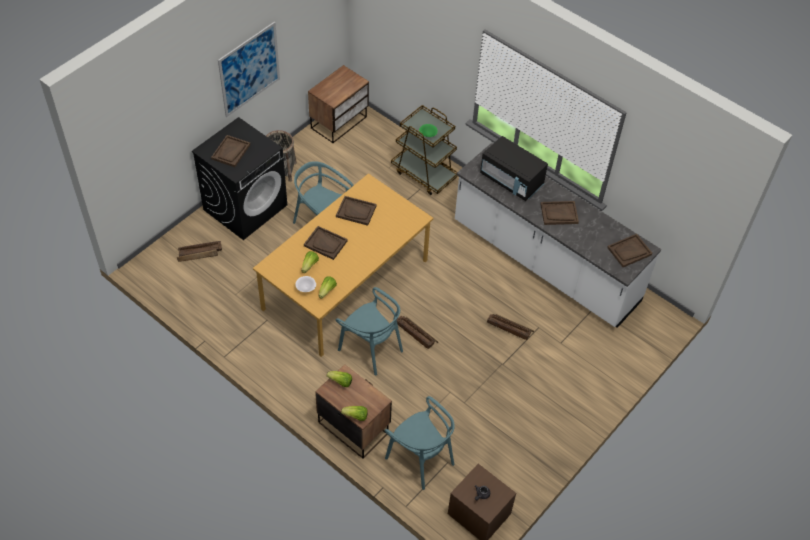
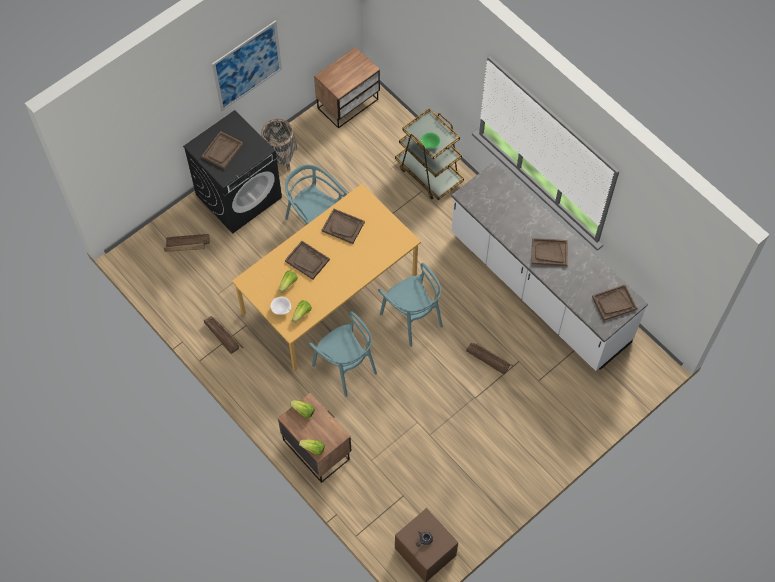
camera: 10 degrees right, 10 degrees up
(416, 333) = (393, 355): crate -> crate (223, 336)
(420, 459) = (377, 489): turquoise chair -> turquoise chair (412, 318)
(511, 180) = (506, 209): black microwave -> none

